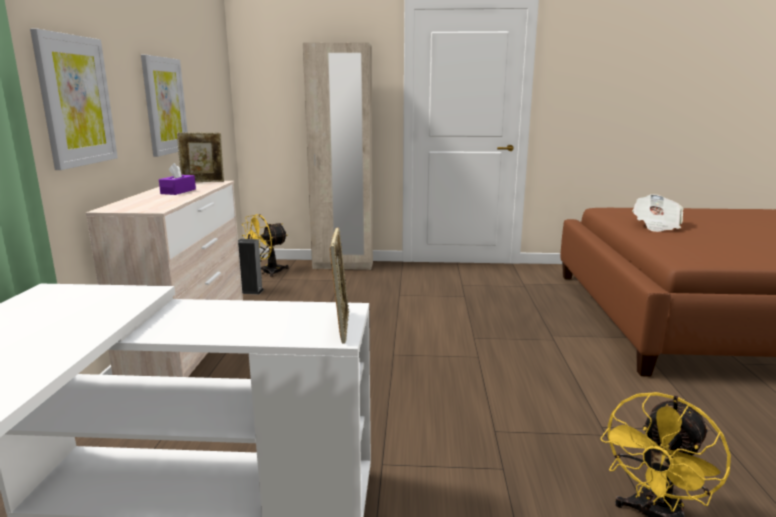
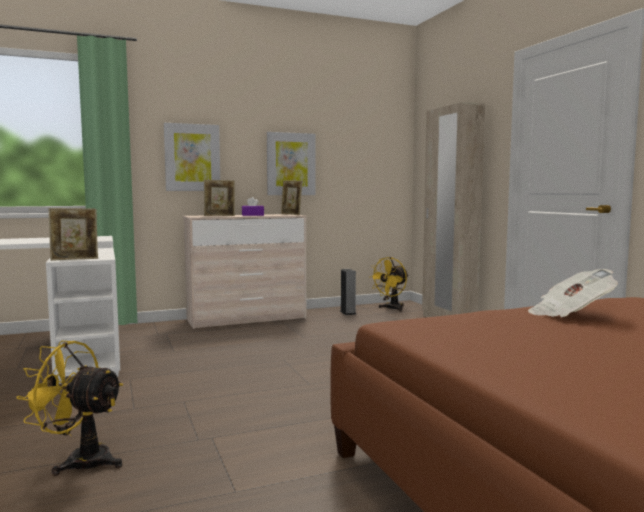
camera: 65 degrees right, 10 degrees down
(157, 201) = (219, 216): none -> picture frame
(267, 272) = (391, 309): yellow fan -> yellow fan turned 75 degrees counterclockwise

